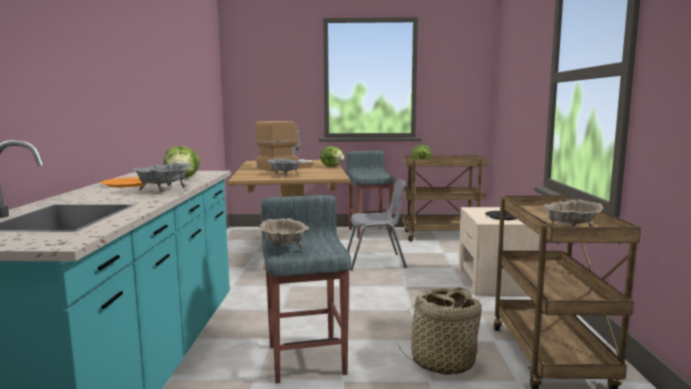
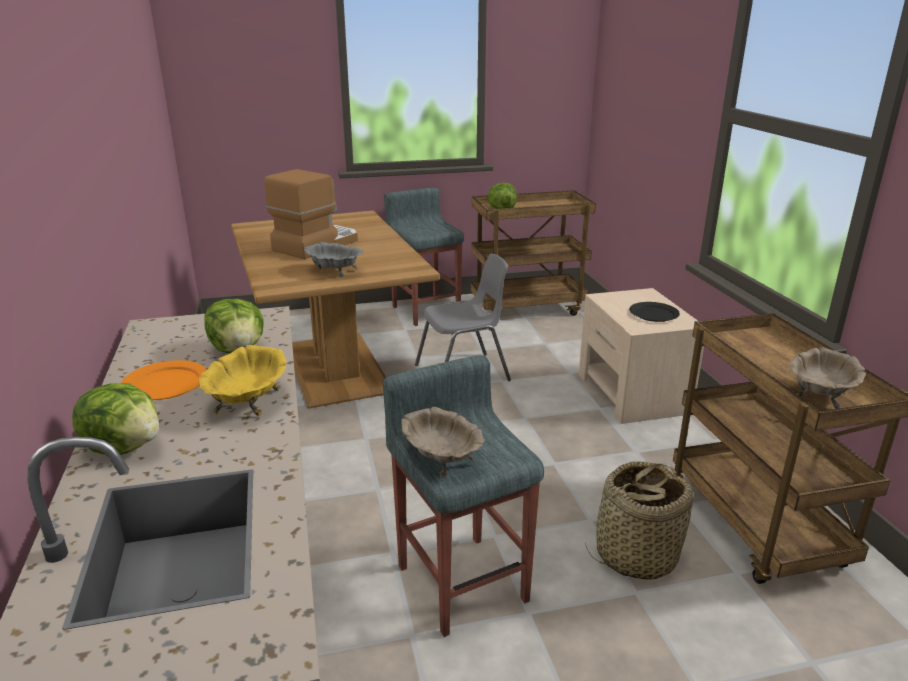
camera: 15 degrees left, 15 degrees up
(163, 189) = (247, 401): grey bowl -> yellow bowl
(332, 166) = (386, 235): lettuce -> lettuce (125, 446)

